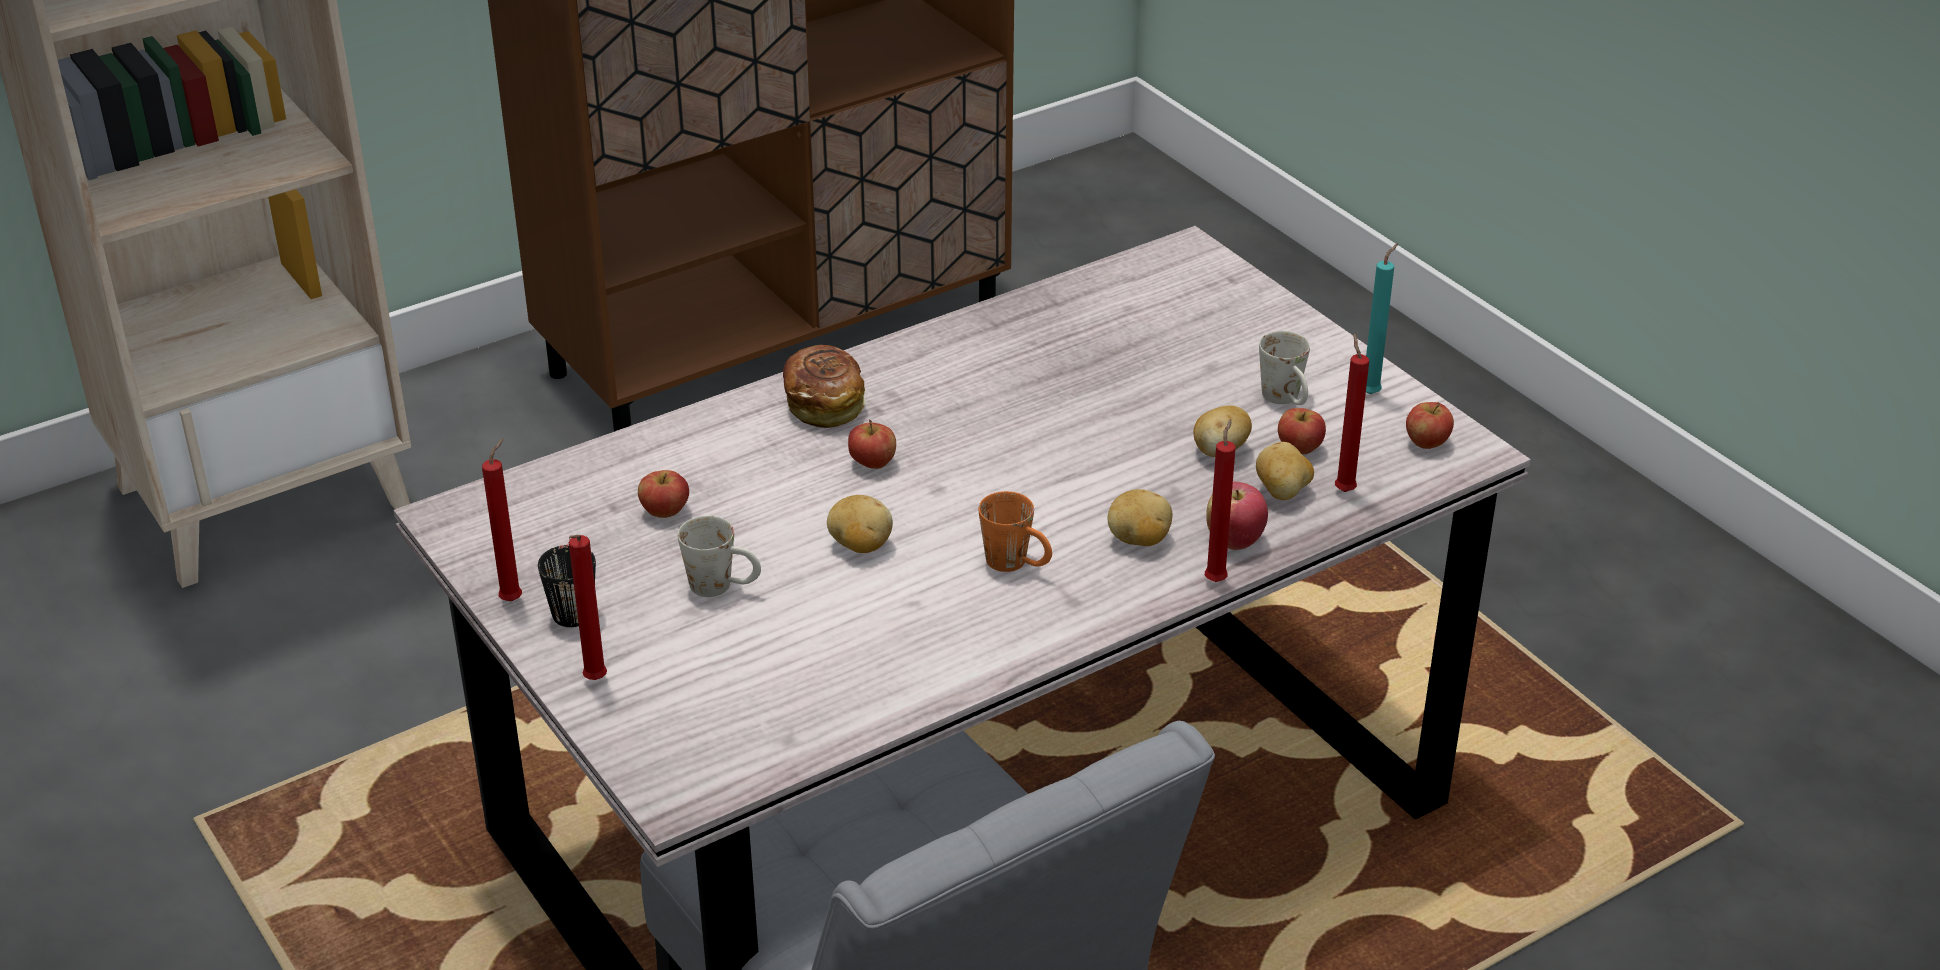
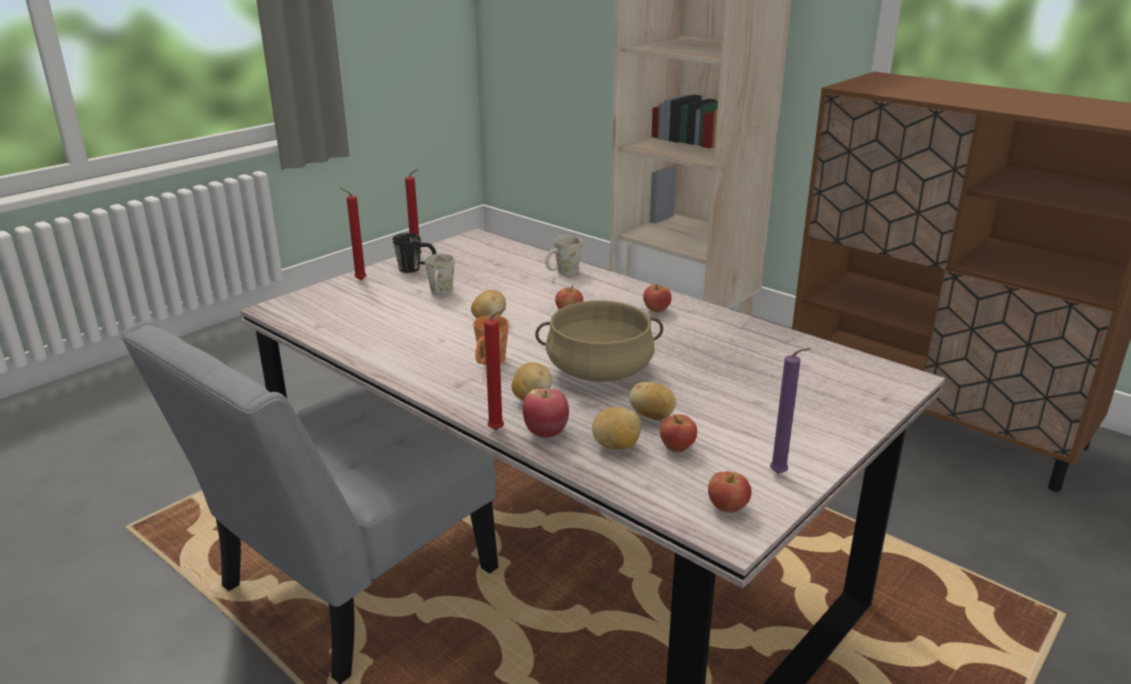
camera: 75 degrees right, 10 degrees down
(665, 511) = (498, 274): apple -> apple (656, 310)
(824, 404) = (618, 294): bread -> none
(1078, 468) = (599, 370): none -> beige cooking pot
(1286, 401) = (737, 436): white mug -> white mug (562, 273)
(1343, 489) = (635, 472): red candle -> none
(1372, 393) = (781, 474): turquoise candle -> purple candle

